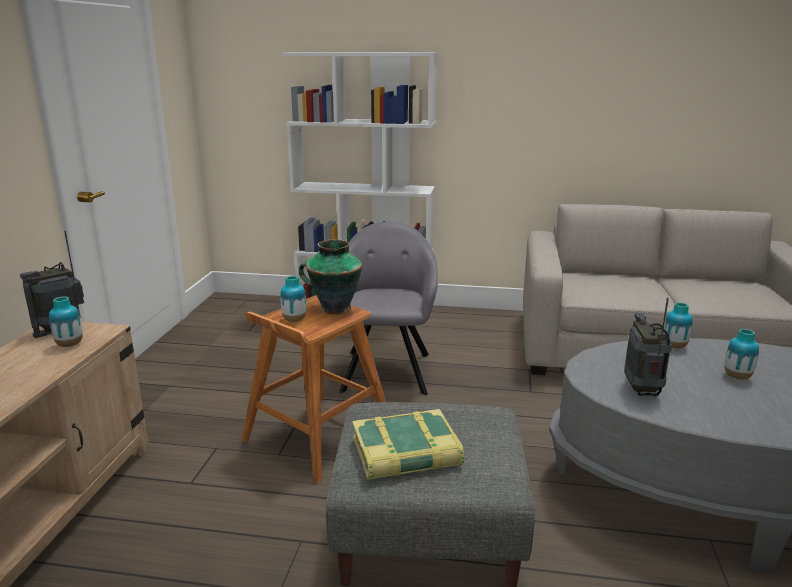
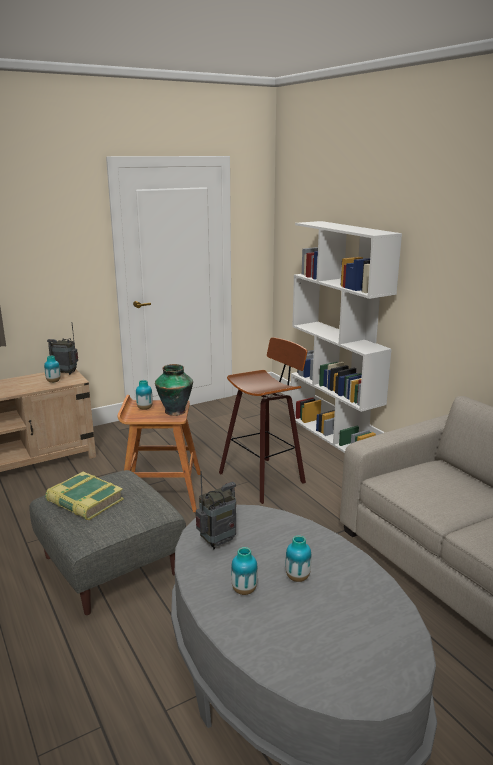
camera: 50 degrees right, 0 degrees up
(387, 369) = (264, 477): grey armchair -> stool
(674, 346) = (319, 538): vase -> vase (244, 590)

